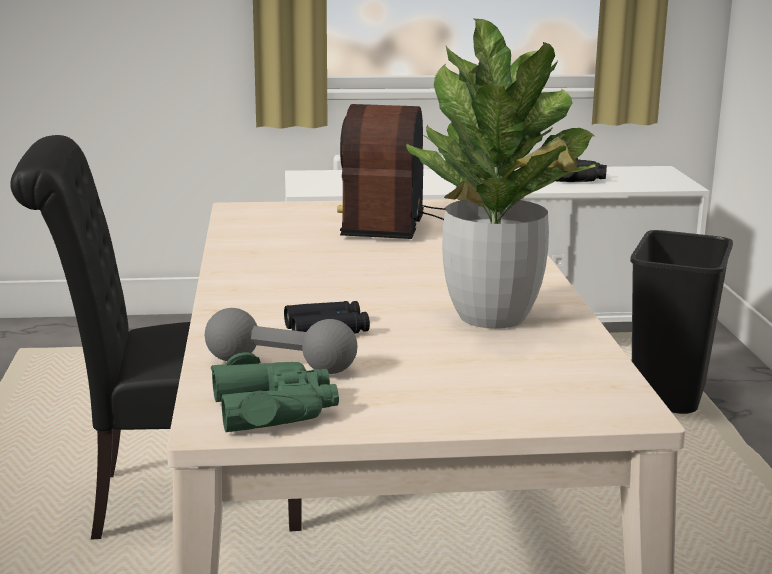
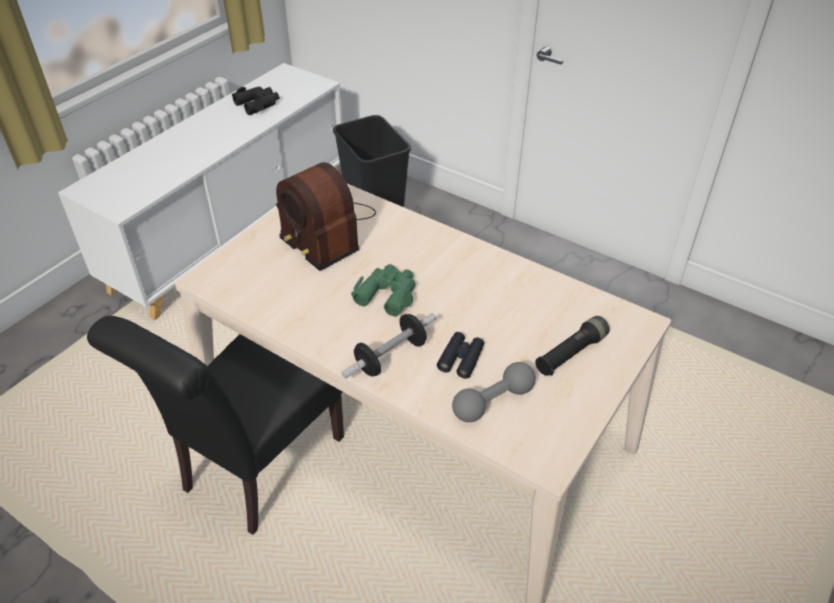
camera: 50 degrees left, 25 degrees up
(266, 299) = (390, 356): none -> dumbbell
(274, 409) = (546, 432): green binoculars -> green binoculars (387, 294)
(459, 384) = (570, 353): none -> black flashlight
(493, 317) = (500, 292): potted plant -> none

